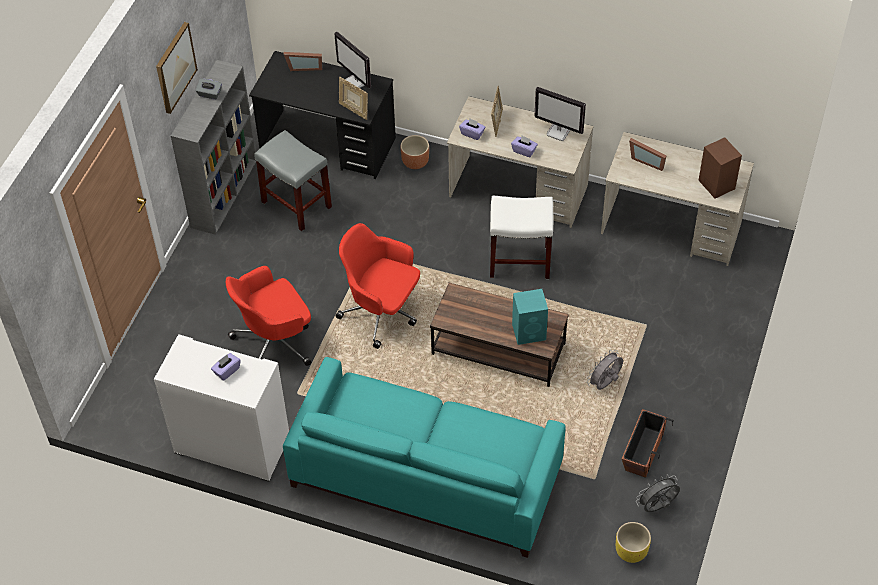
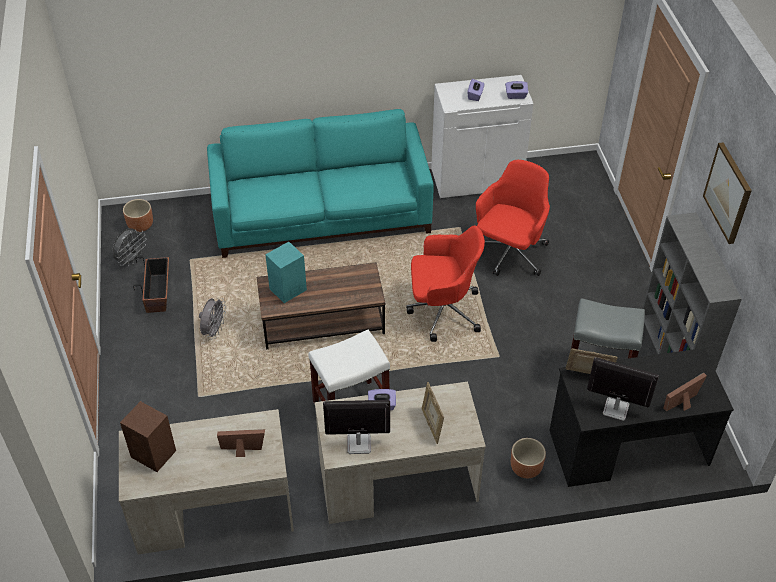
camera: 150 degrees right, 5 degrees down
(209, 94) = (707, 261): grey tissue box -> none
(472, 133) = (448, 402): purple tissue box -> purple tissue box (516, 95)
(631, 551) = (141, 225): yellow planter -> brown planter

